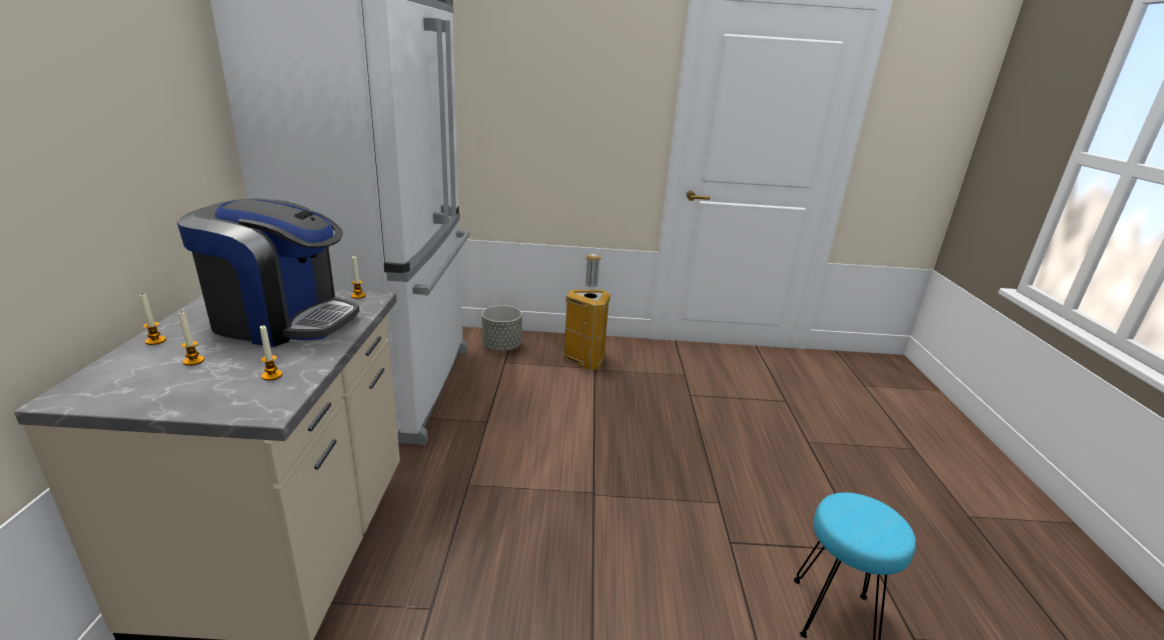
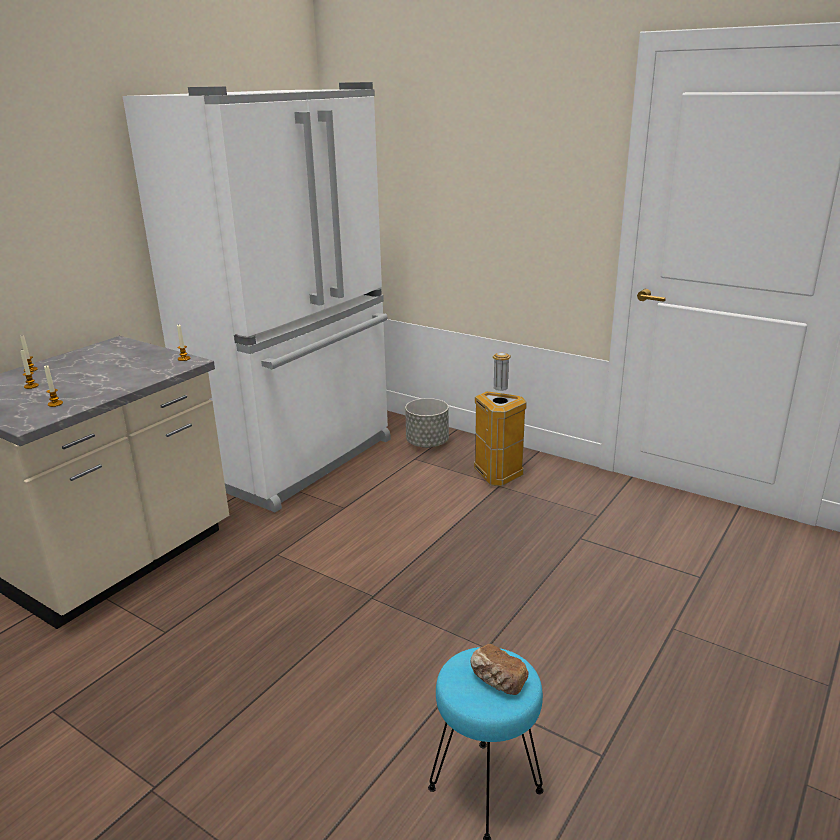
camera: 35 degrees right, 0 degrees up
(282, 320) = (112, 369): coffee machine -> none
(874, 519) = (497, 681): none -> bread

